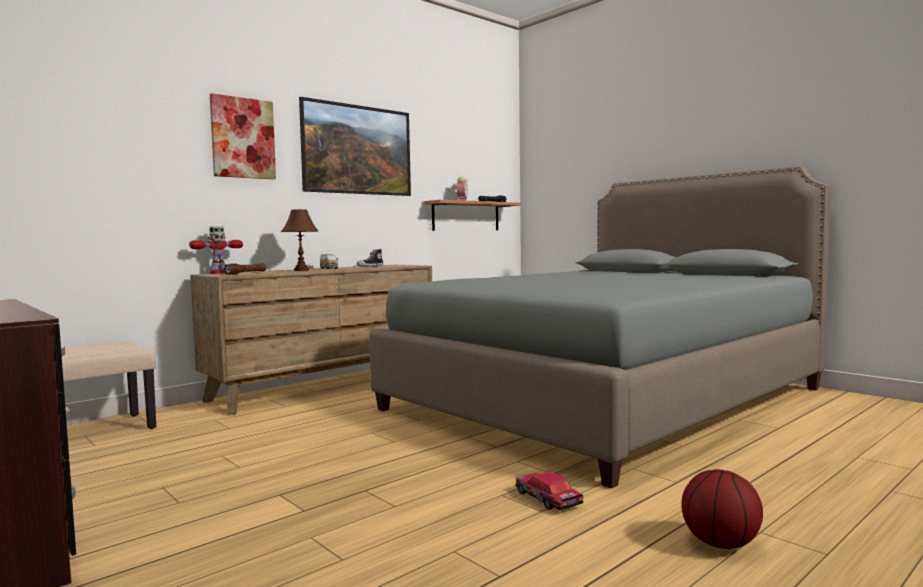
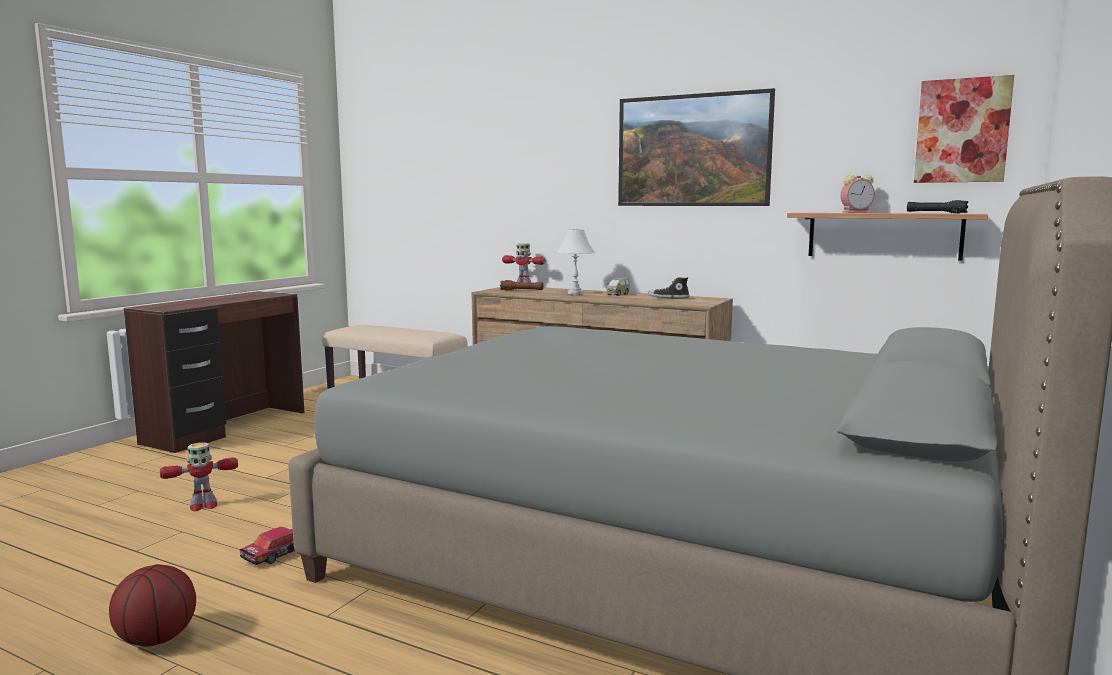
camera: 70 degrees right, 5 degrees up
(243, 138) = (562, 154): picture -> picture (962, 131)
(301, 270) = (575, 293): brown table lamp -> white table lamp
(374, 543) = (203, 506): none -> toy robot

